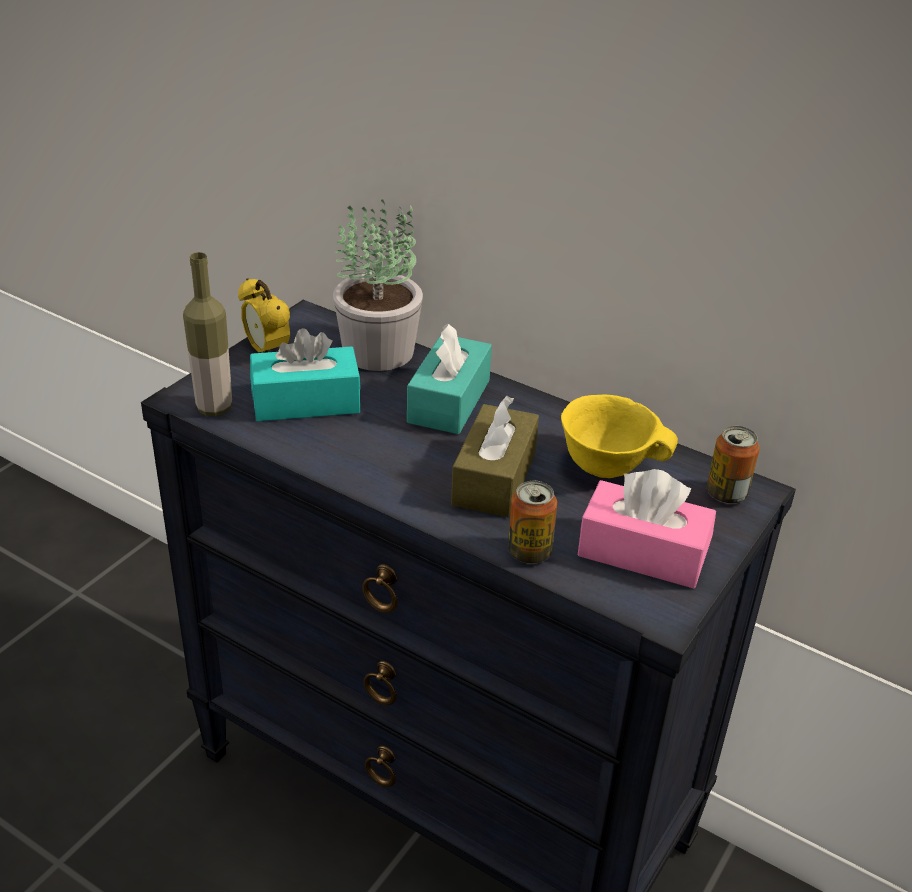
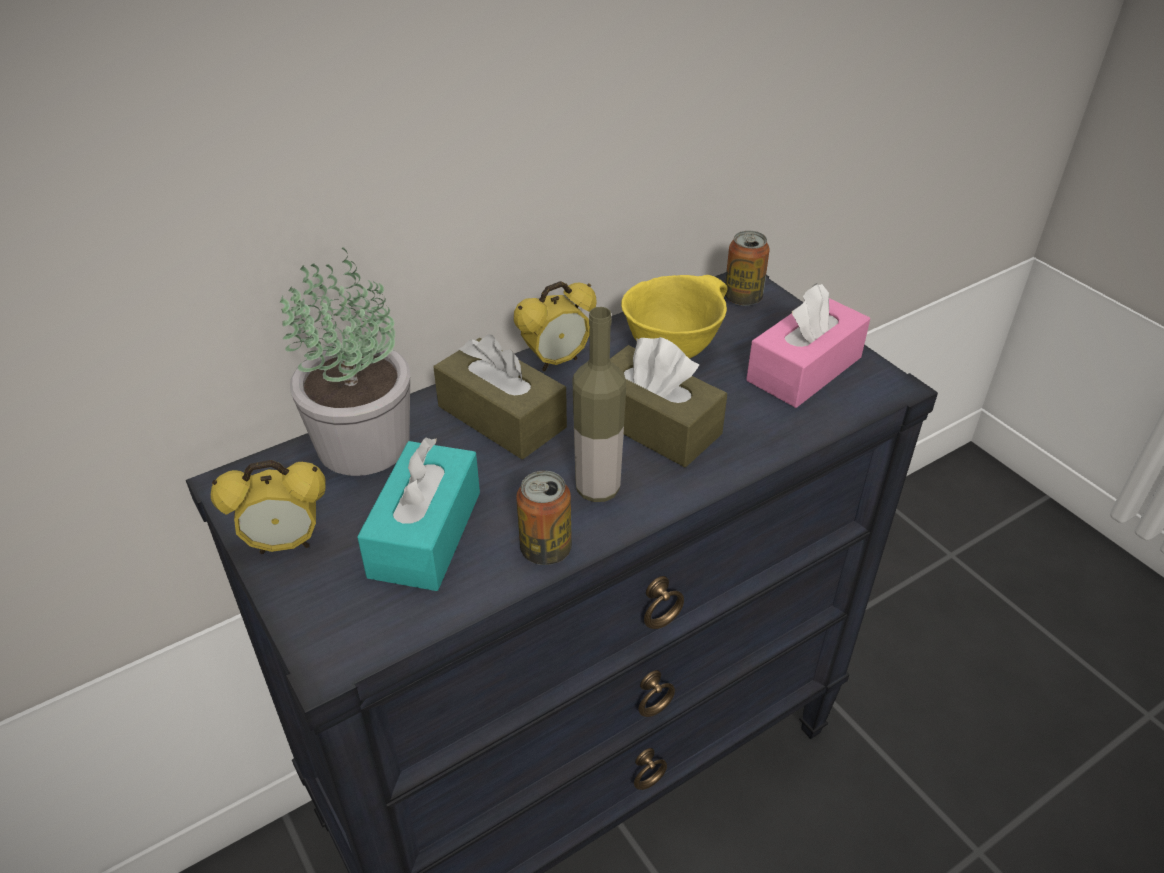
camera: 65 degrees left, 5 degrees up
(214, 408) = (379, 628): bottle -> bottle (597, 489)
(449, 401) = (501, 417): turquoise tissue box -> brown tissue box
(529, 552) = (779, 436): can -> can (545, 549)
(537, 410) = (556, 361): none -> alarm clock

